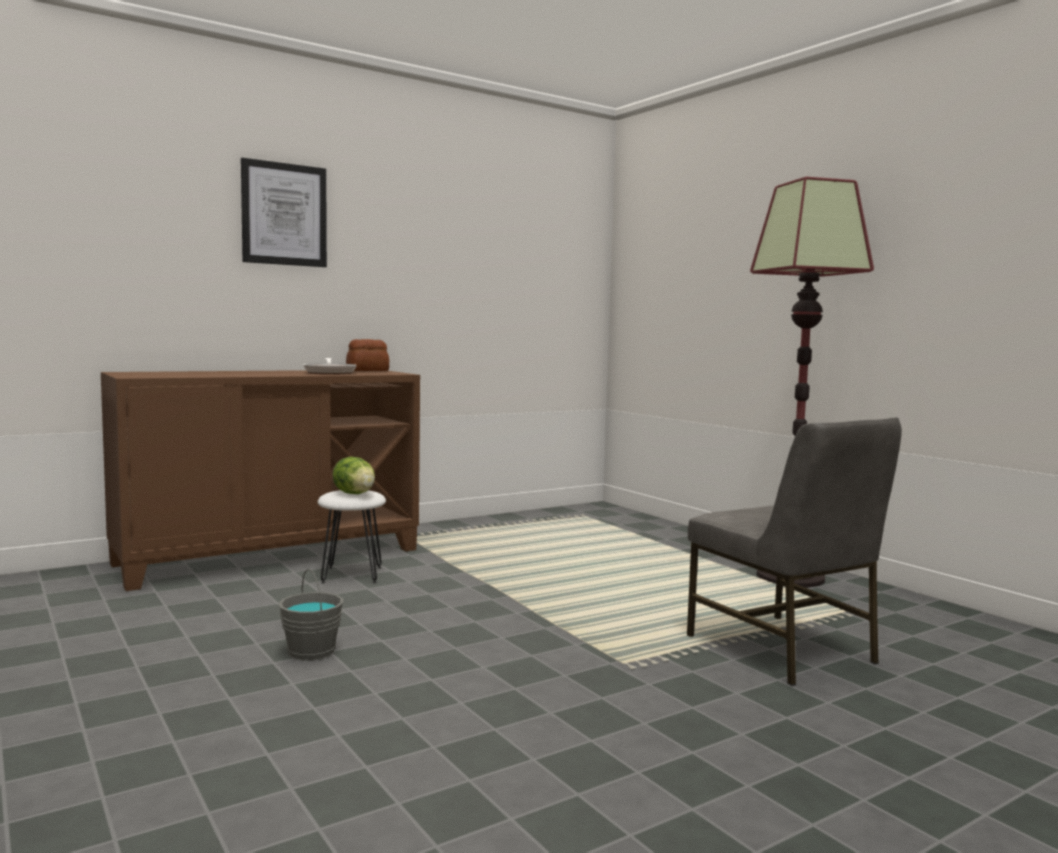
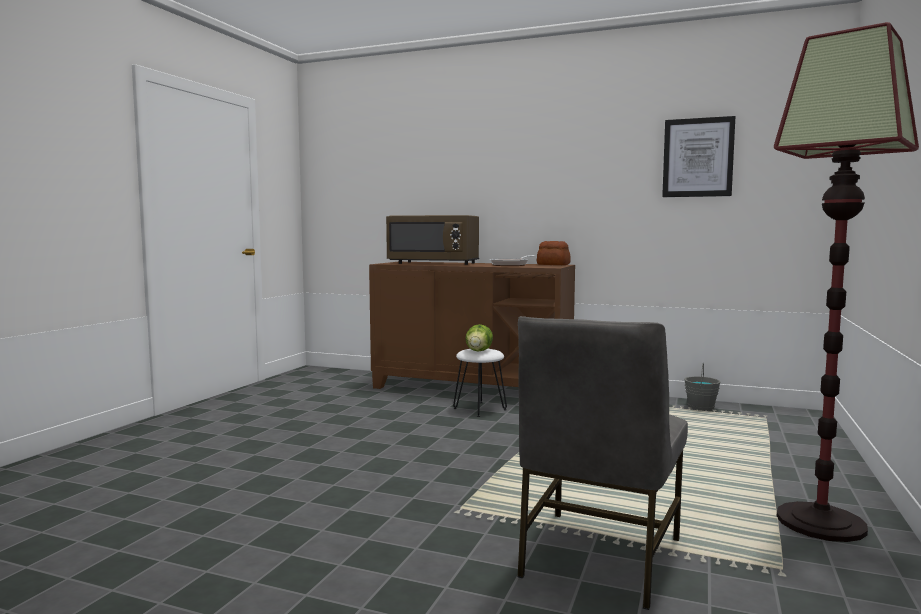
camera: 55 degrees right, 0 degrees up
(207, 373) = (434, 263): none -> brown microwave
(284, 214) = (508, 154): picture -> picture (698, 157)
(311, 652) = (353, 437): grey bucket -> grey bucket (700, 407)

